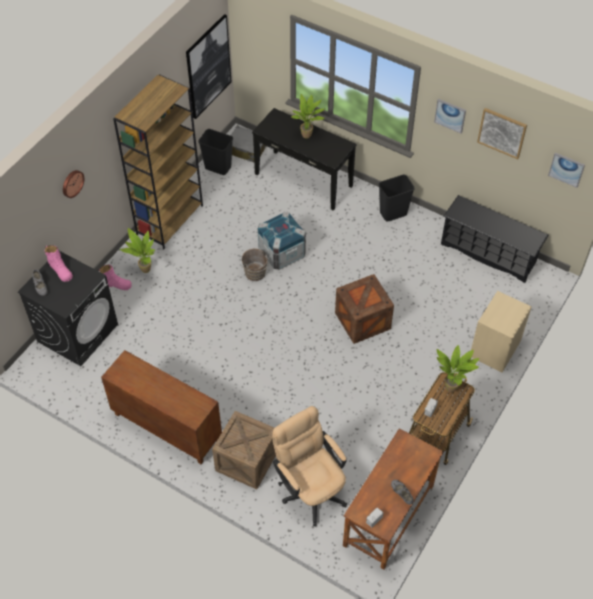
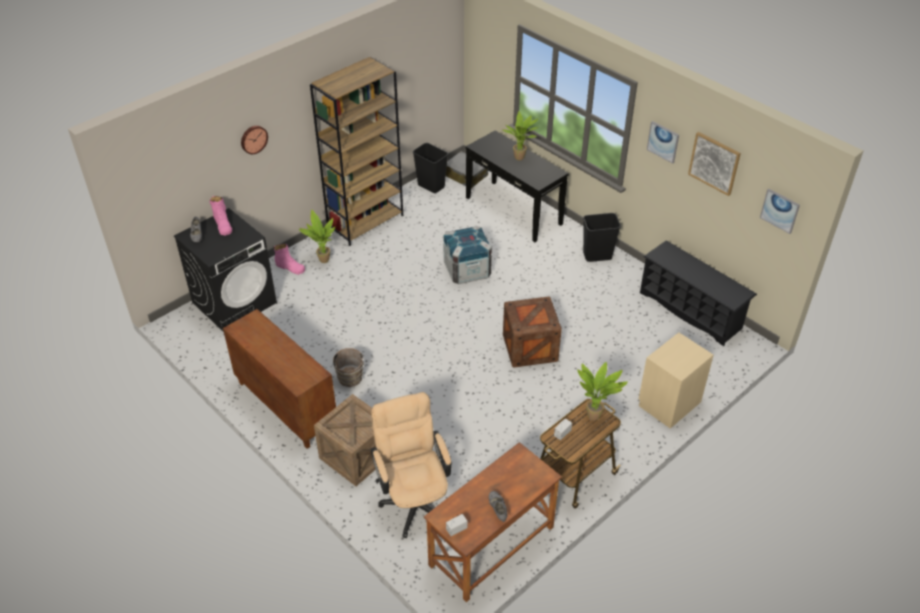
camera: 15 degrees right, 10 degrees down
(208, 67) = (434, 75): picture -> none
(256, 274) = (433, 284): brown bucket -> brown bucket (350, 379)

